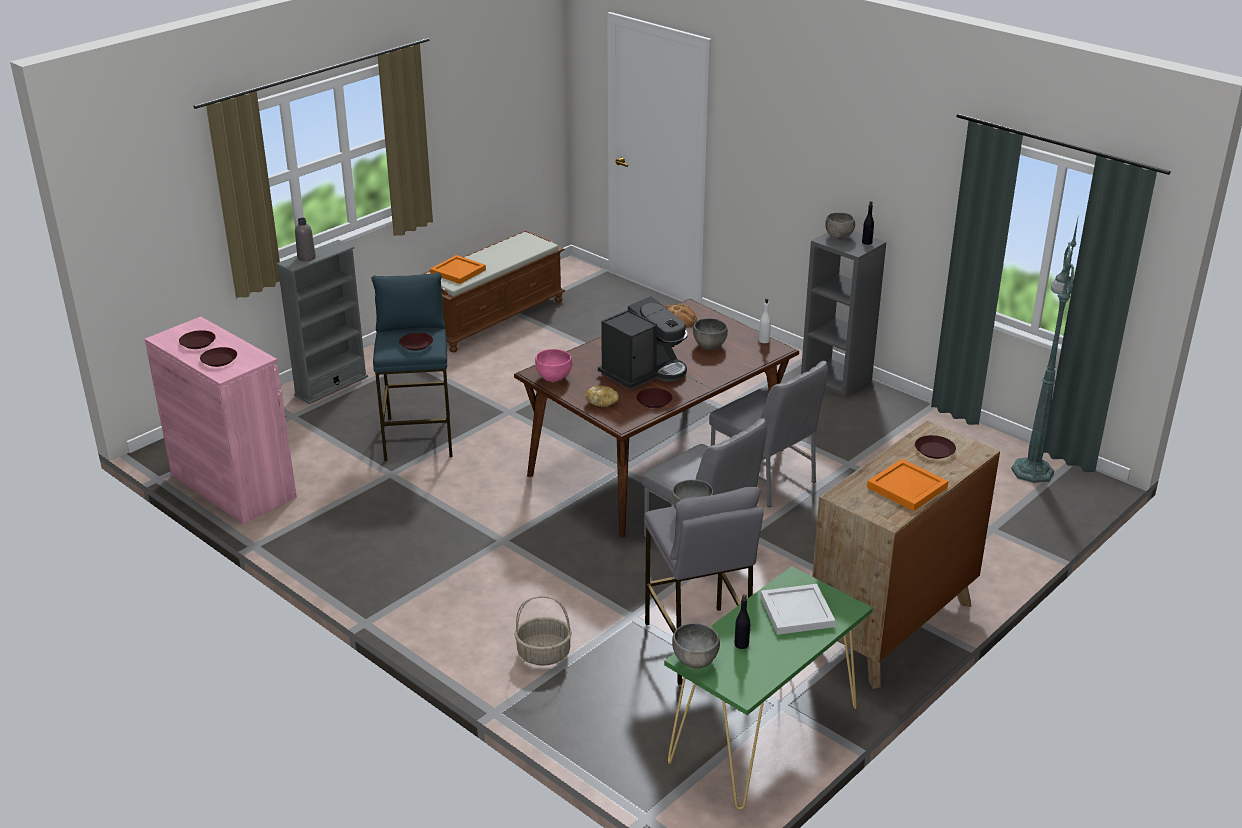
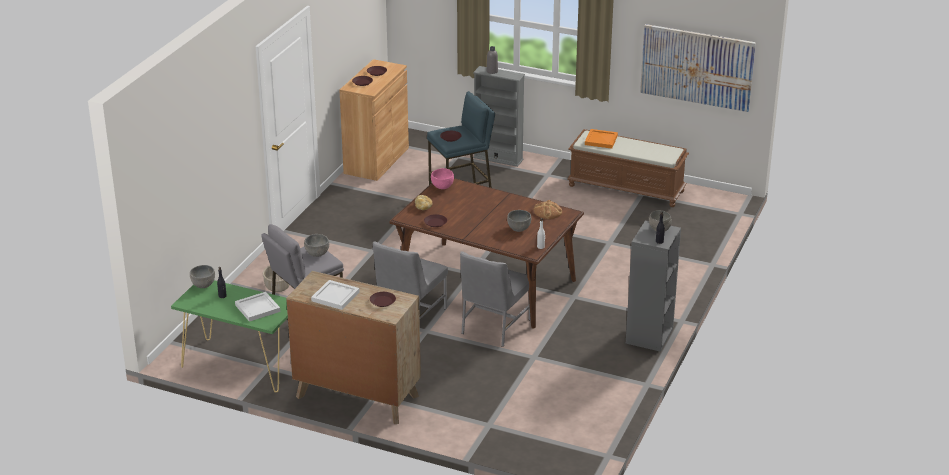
camera: 70 degrees right, 0 degrees up
(233, 486) = (376, 160): pink cabinet -> brown cabinet
(507, 121) = (697, 67): none -> picture
(644, 372) = (469, 213): coffee machine -> none
(907, 486) = (336, 296): orange tray -> white tray
(1032, 470) = (579, 437): green floor lamp -> none

